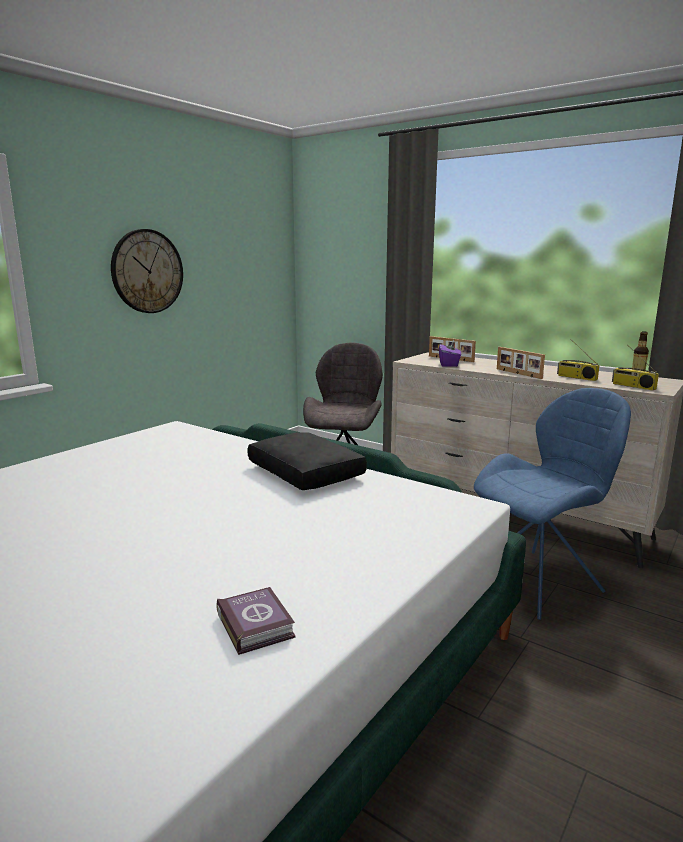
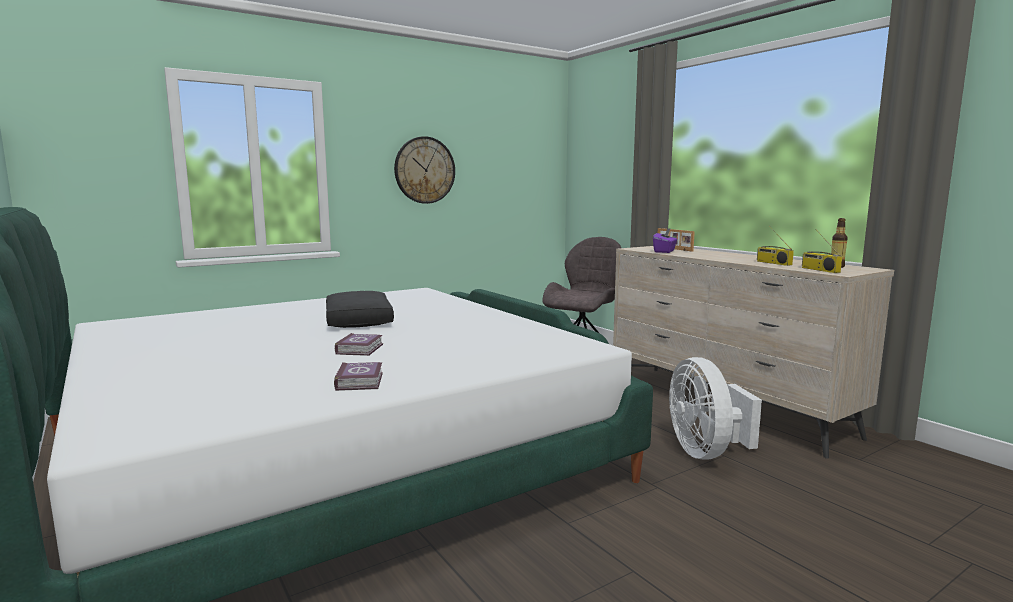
camera: 20 degrees right, 5 degrees down
(195, 553) = (361, 349): none -> book
(303, 473) = (485, 320): black pillow -> black pillow (357, 320)
(518, 373) = (718, 259): picture frame -> none
(539, 582) = (706, 452): blue chair -> white fan

